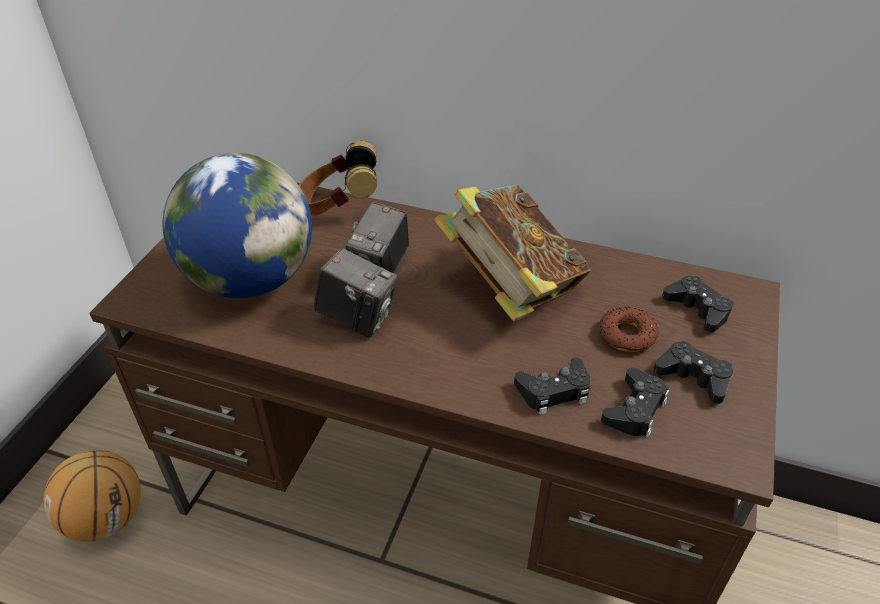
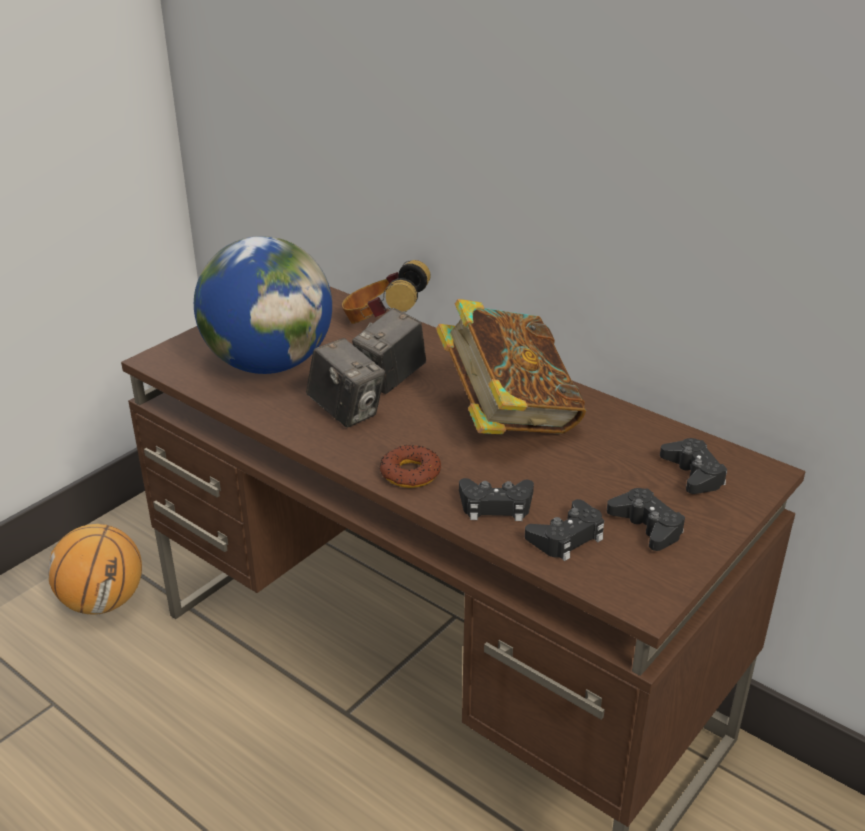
camera: 20 degrees right, 10 degrees down
(626, 335) = (600, 478): donut -> donut (410, 473)

